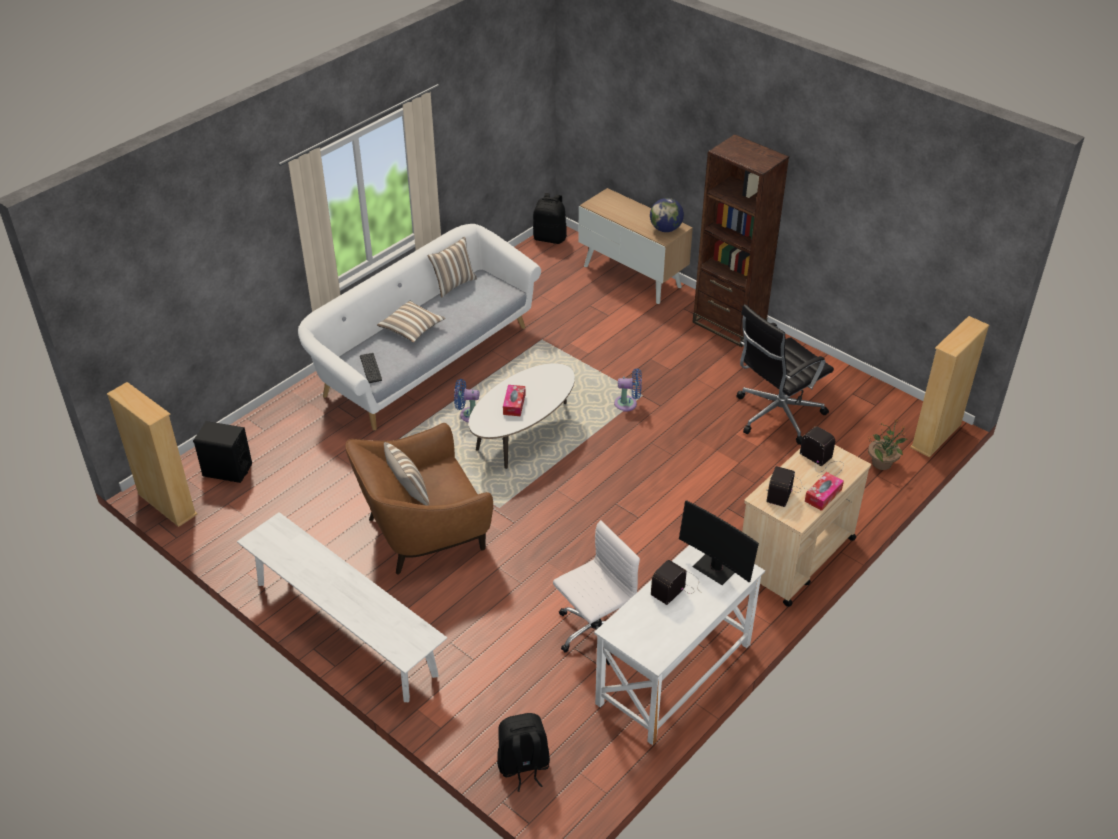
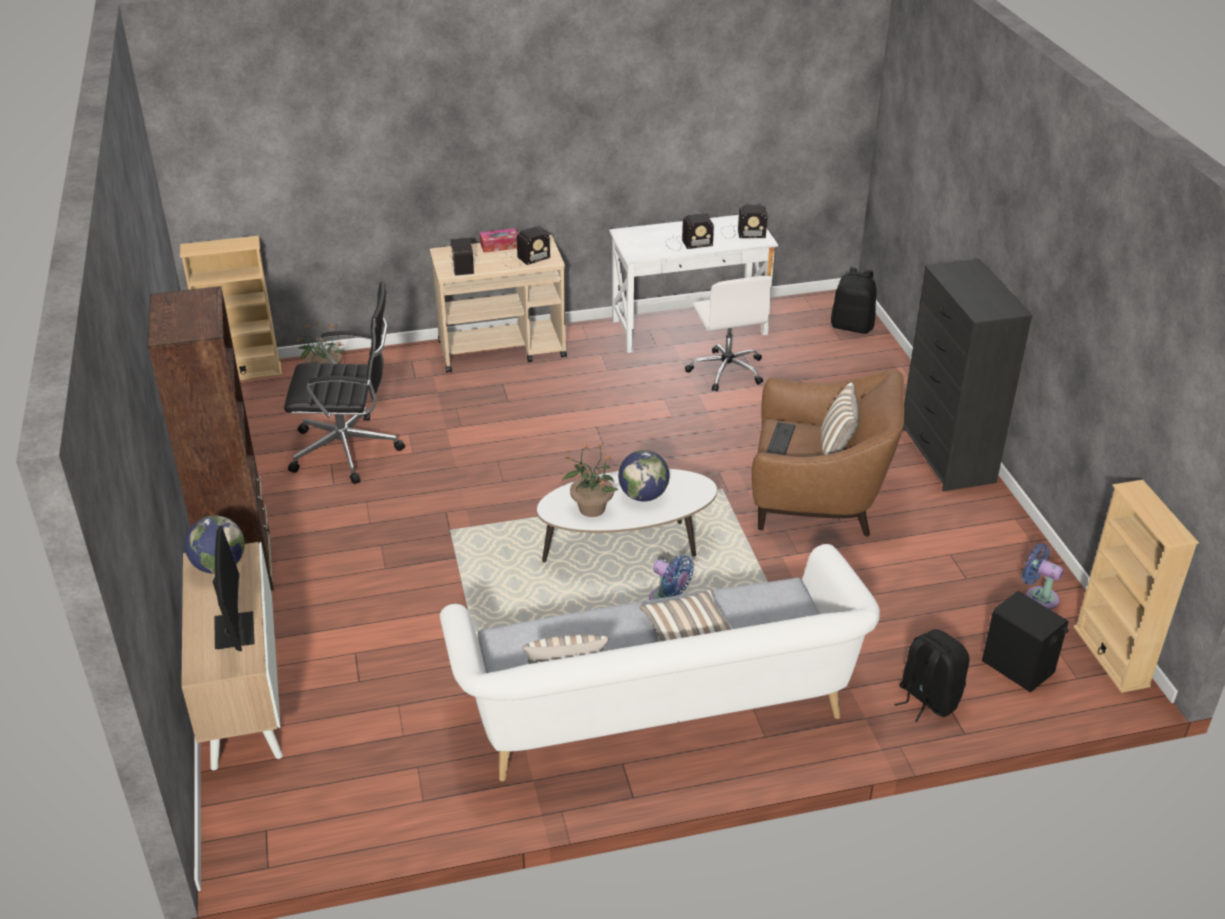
camera: 145 degrees left, 5 degrees down
(345, 628) = (947, 456): white bench -> black dresser
(370, 368) = (784, 604): keyboard -> keyboard (780, 441)
(514, 404) = (643, 495): tissue box -> globe
(538, 382) = (591, 508): none -> potted plant
(550, 238) = (257, 849): black backpack -> black backpack (927, 699)
(593, 633) = (726, 370): white office chair -> white office chair turned 105 degrees counterclockwise
(628, 404) = (476, 529): blue fan -> blue fan (1038, 596)
(642, 630) = (741, 233): none -> radio
(715, 568) = (644, 241): monitor -> monitor (234, 631)

